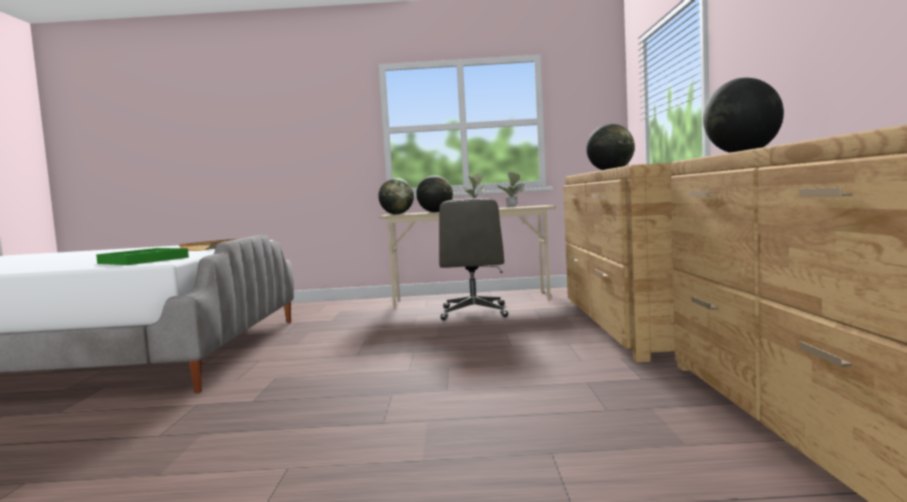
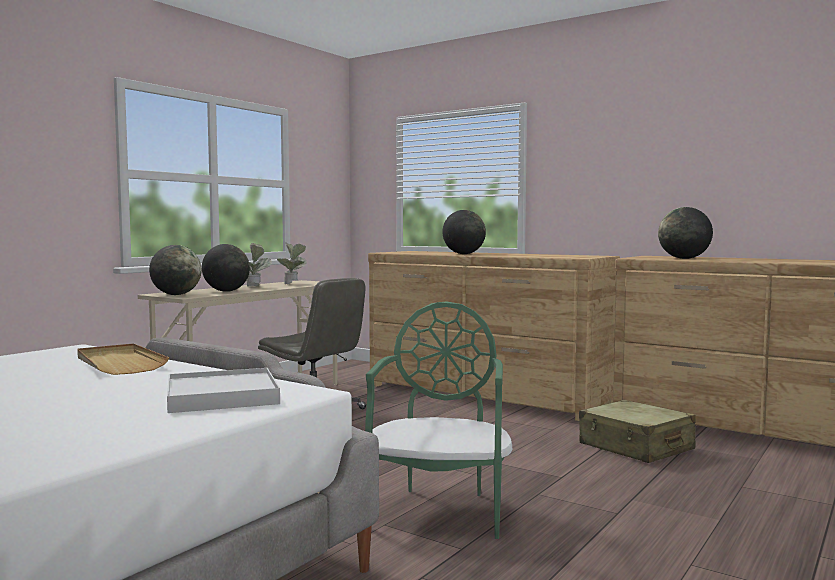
camera: 55 degrees left, 0 degrees up
(143, 260) = (221, 396): green tray -> white tray
(316, 381) = (439, 511): none -> green chair
(594, 392) = (635, 447): none -> beige suitcase

